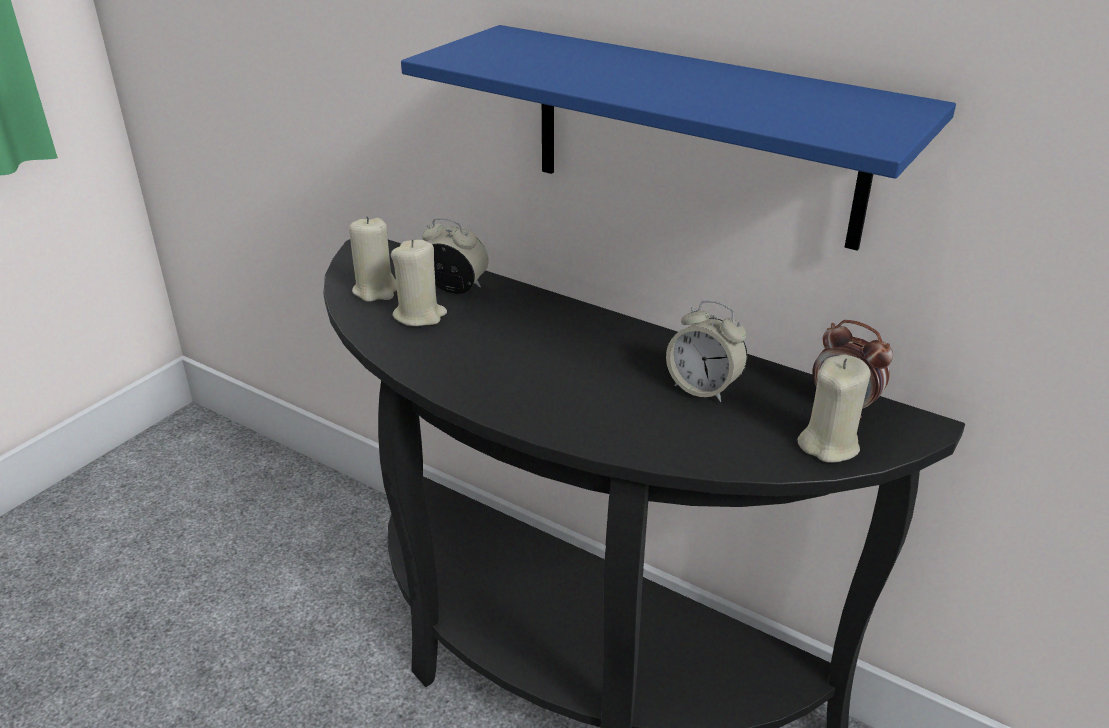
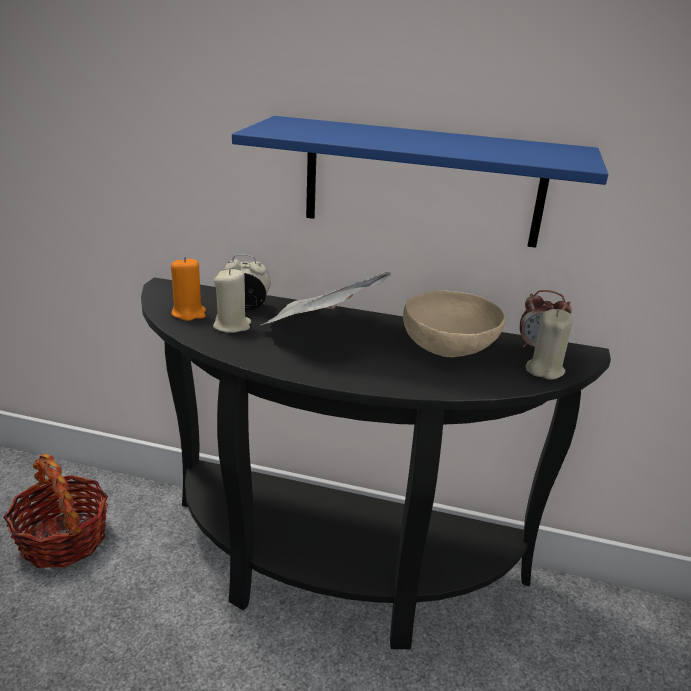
camera: 20 degrees left, 5 degrees down
(250, 547) = (64, 539): none -> basket
(376, 290) = (189, 313): beige candle -> orange candle
(538, 335) = (324, 329): none -> newspaper
(703, 388) = (450, 348): alarm clock -> beige bowl

